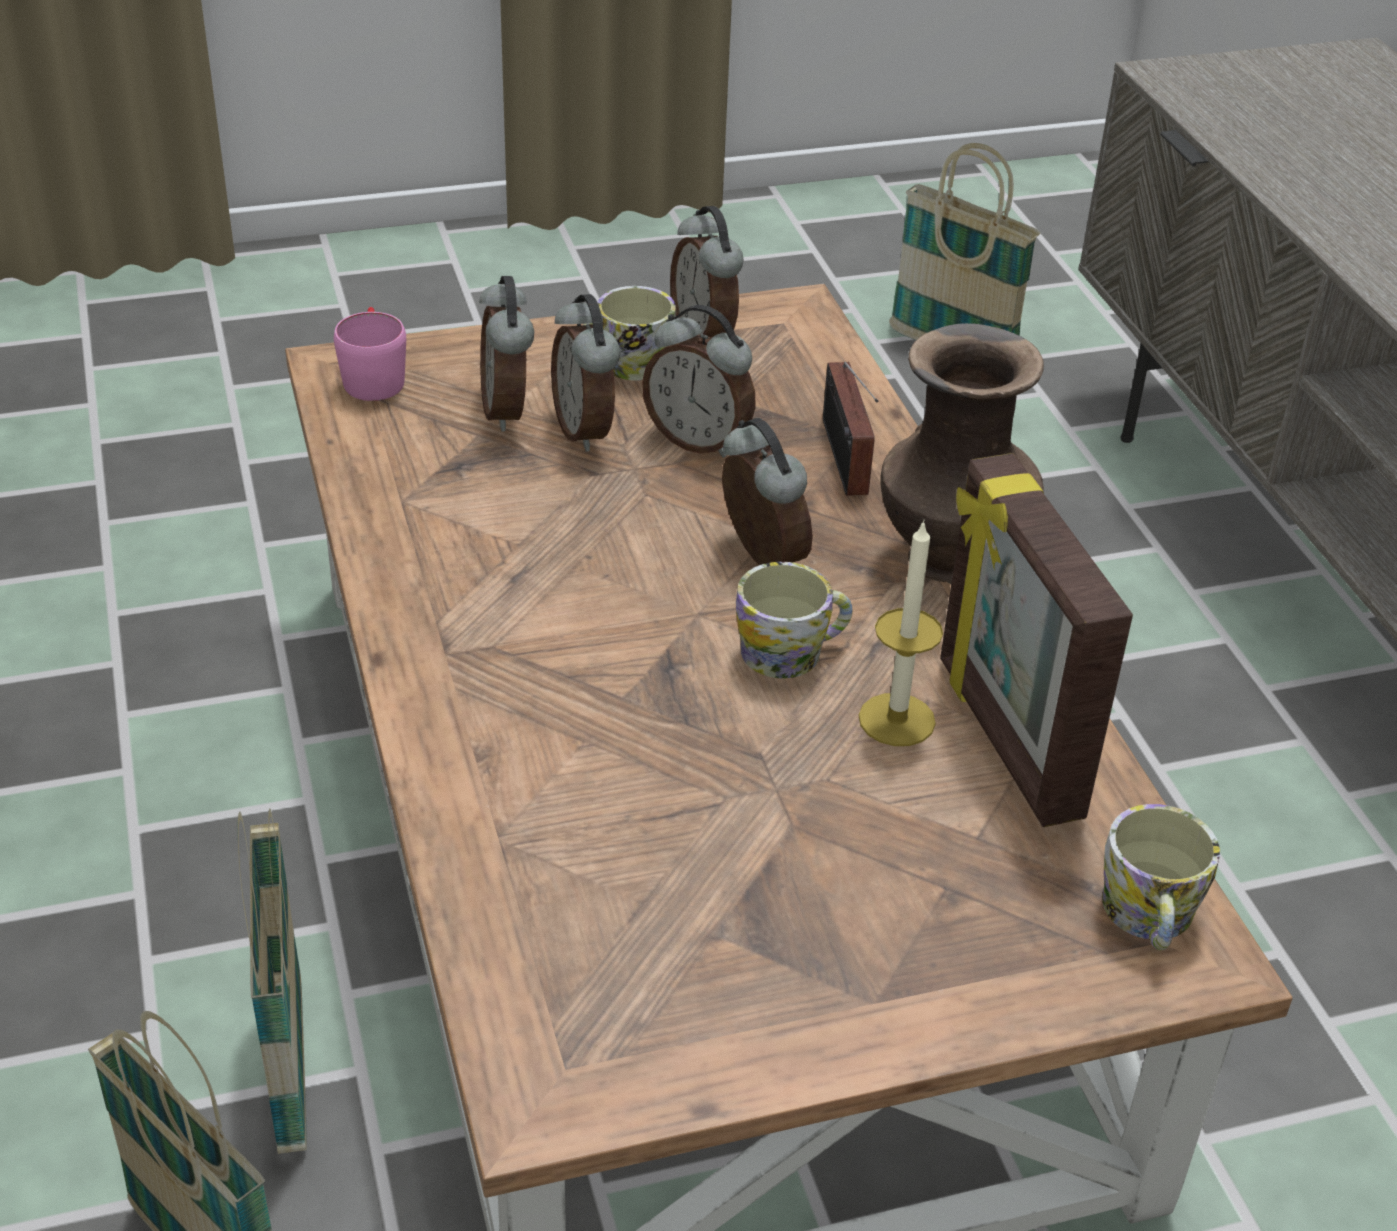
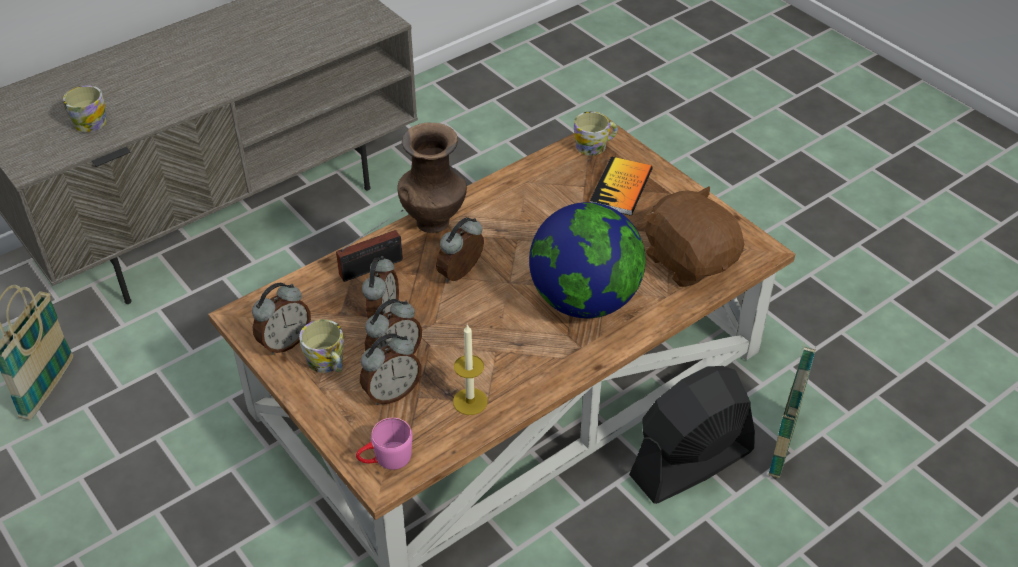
camera: 110 degrees left, 5 degrees up
(290, 1067) = (691, 463): basket -> black fan
(572, 701) = (584, 301): none -> globe
(589, 928) = (689, 261): none -> brown plush toy
(792, 652) = (516, 250): mug -> mug (88, 121)
(896, 720) = (538, 215): candle -> candle (470, 401)
(940, 905) = (621, 188): none -> book
(1005, 739) = (531, 188): picture frame -> none

